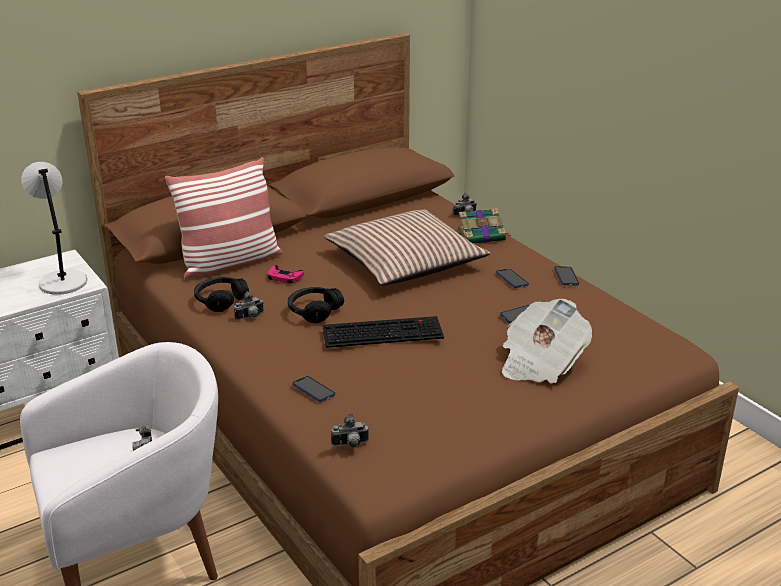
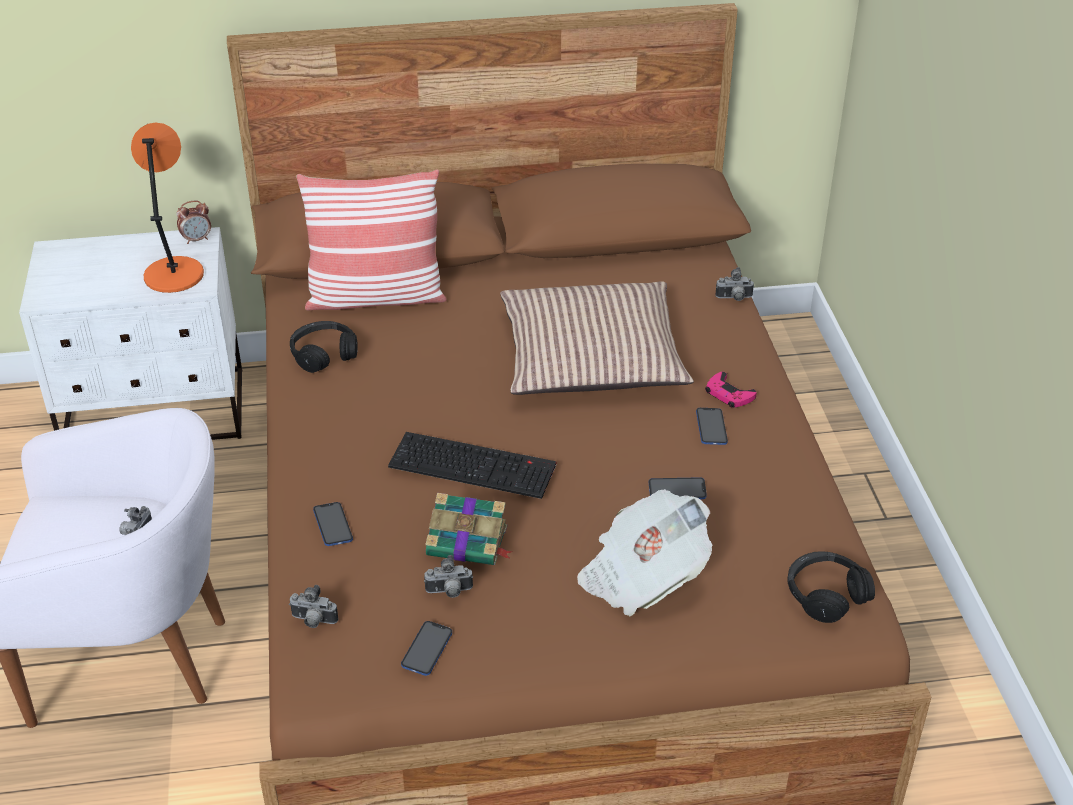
camera: 25 degrees right, 10 degrees up
(62, 282) = (174, 273): grey table lamp -> orange table lamp
(63, 259) = (197, 239): none -> alarm clock
(250, 317) = (340, 391): camera -> camera (449, 592)
(284, 277) = (423, 340): pink game controller -> pink game controller (728, 394)
(314, 311) = (418, 405): black headphones -> black headphones (826, 594)
(482, 235) = (729, 341): book -> book (469, 542)
(566, 277) = (791, 445): phone -> phone (427, 649)

